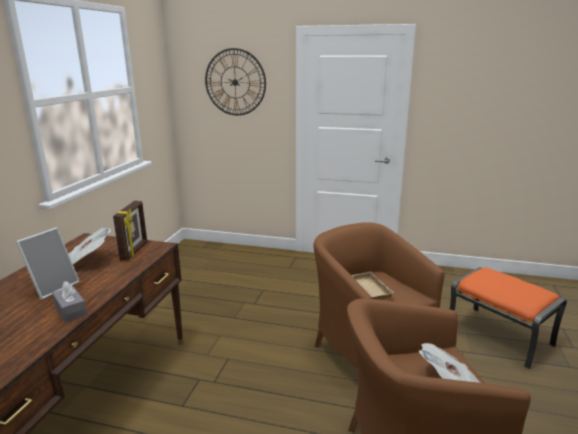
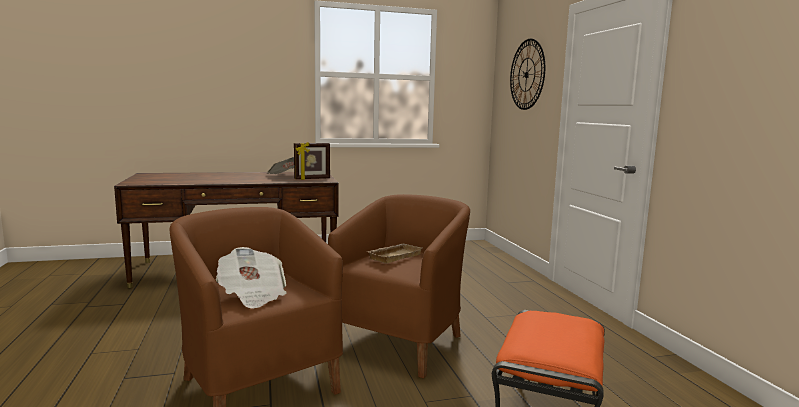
camera: 60 degrees right, 10 degrees down
(53, 287) = (247, 177): picture frame -> none
(70, 310) = (223, 181): grey tissue box -> none

